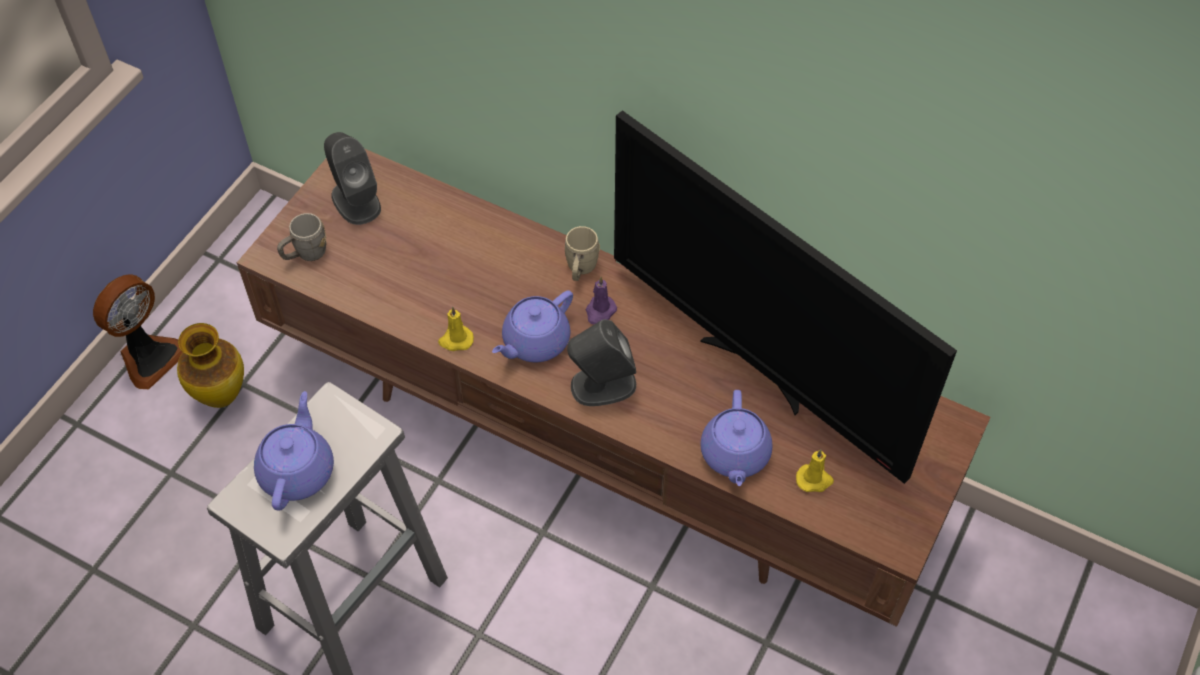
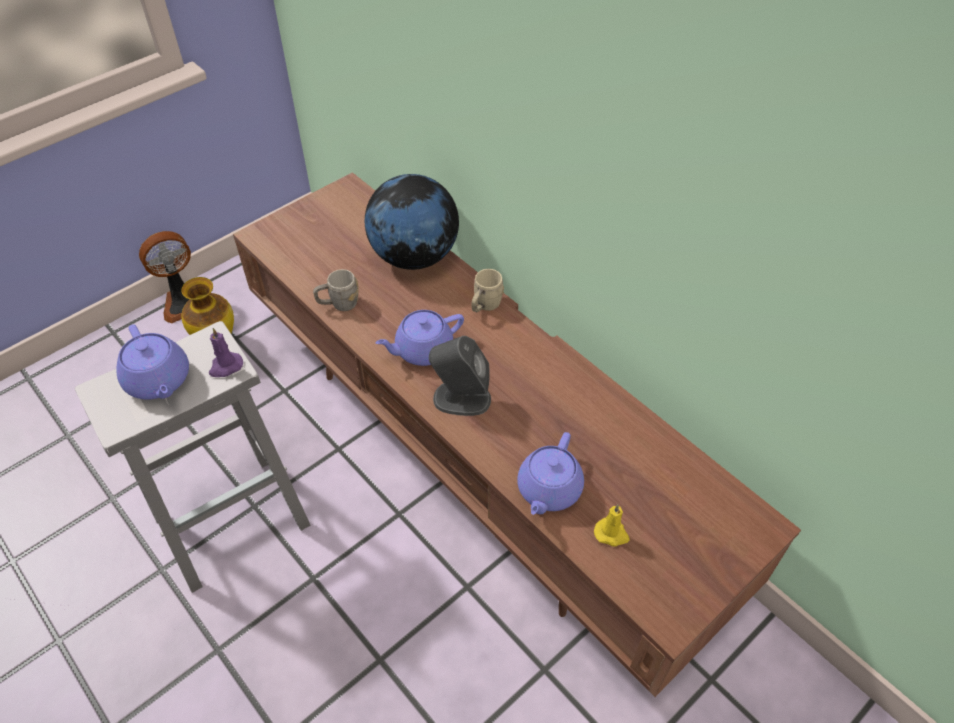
camera: 20 degrees right, 5 degrees down
(297, 470) = (158, 380): purple teapot -> purple teapot turned 120 degrees clockwise
(305, 254) = (284, 241): grey mug -> grey mug (338, 304)
(355, 201) = (339, 214): grey speaker -> none
(455, 340) = (362, 331): yellow candle -> none
(471, 230) = (414, 256): none -> globe
(600, 311) = (485, 341): purple candle -> purple candle (225, 366)
(757, 369) = (598, 424): television -> none

